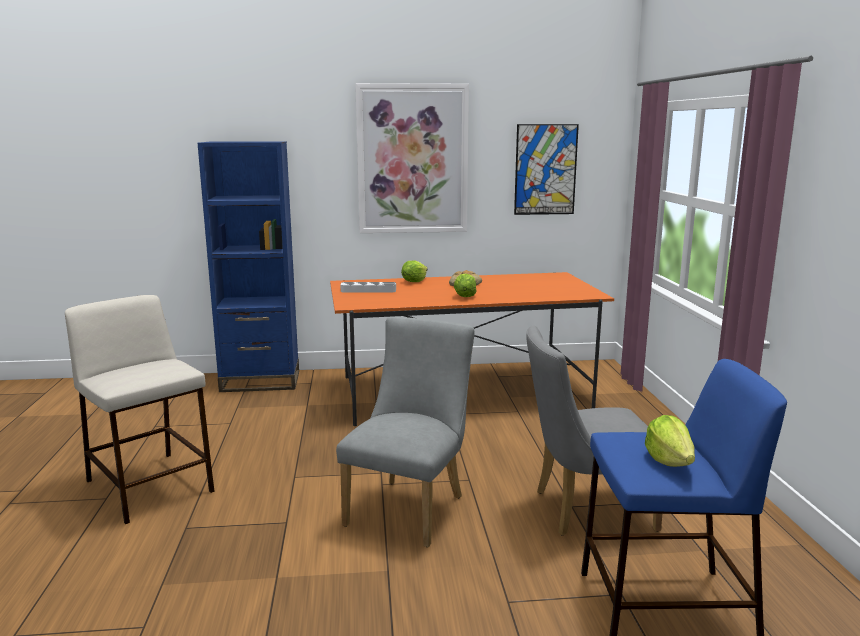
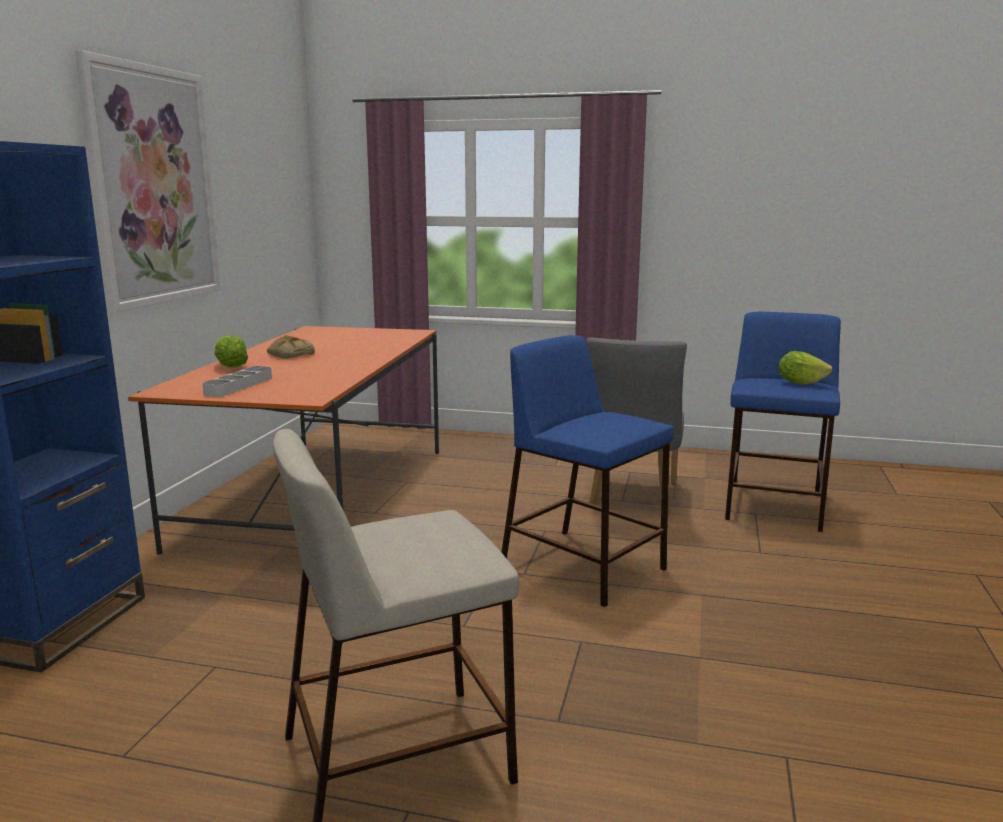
camera: 70 degrees left, 0 degrees up
(410, 507) = (584, 566): grey chair -> blue stool
(464, 296) = (349, 360): lettuce -> none
(545, 169) = (265, 200): picture -> none

